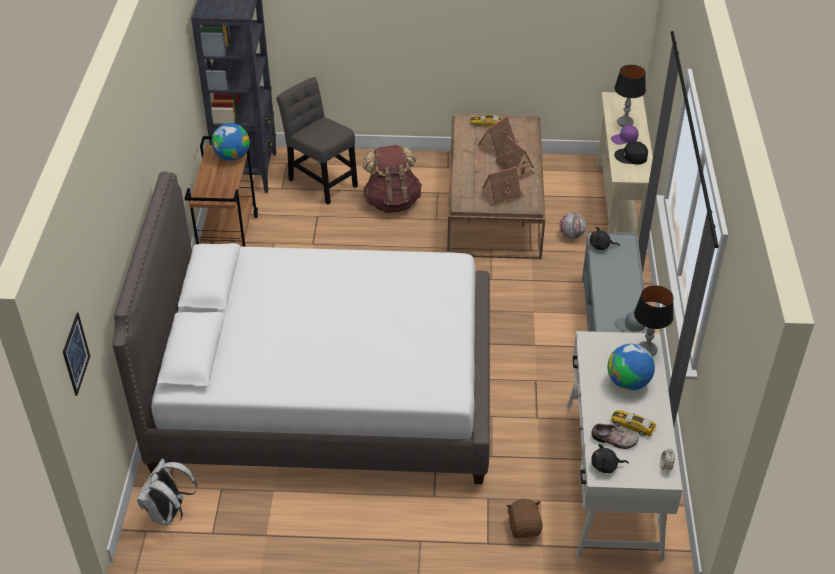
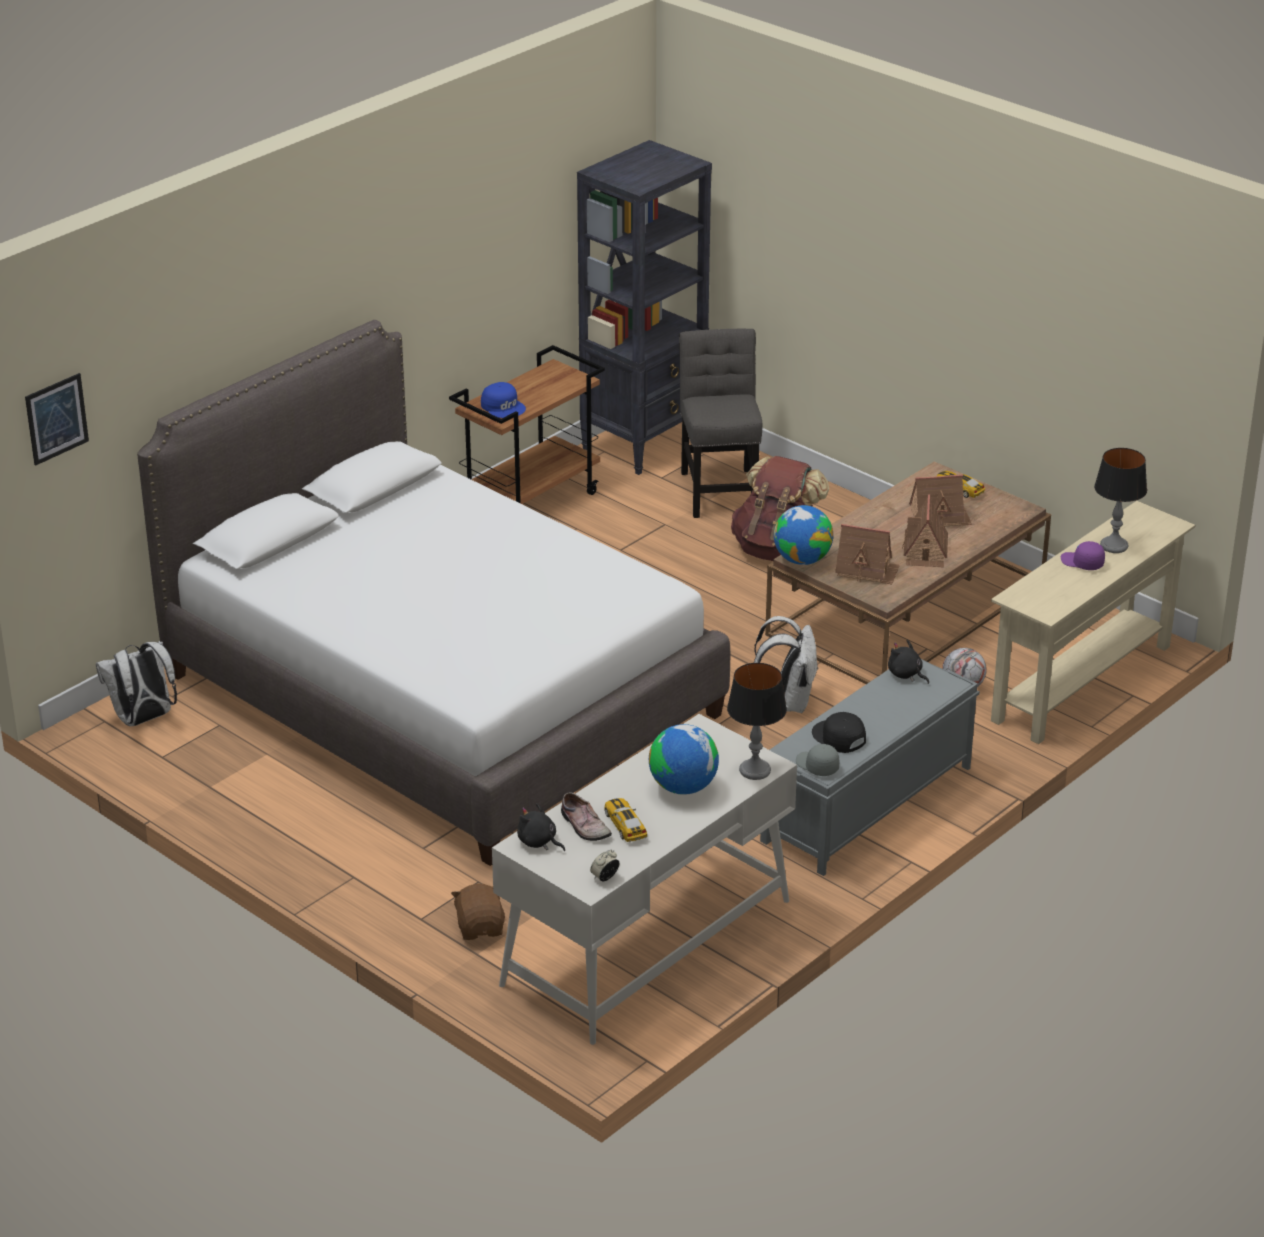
camera: 40 degrees right, 10 degrees down
(216, 189) = (503, 406): none -> blue cap
(232, 156) = (565, 382): globe -> globe (802, 560)
(505, 290) = (788, 702): none -> white backpack
(524, 527) = (480, 928): brown plush toy -> brown plush toy turned 45 degrees counterclockwise
(631, 157) = (1060, 585): black cap -> black cap (838, 737)

